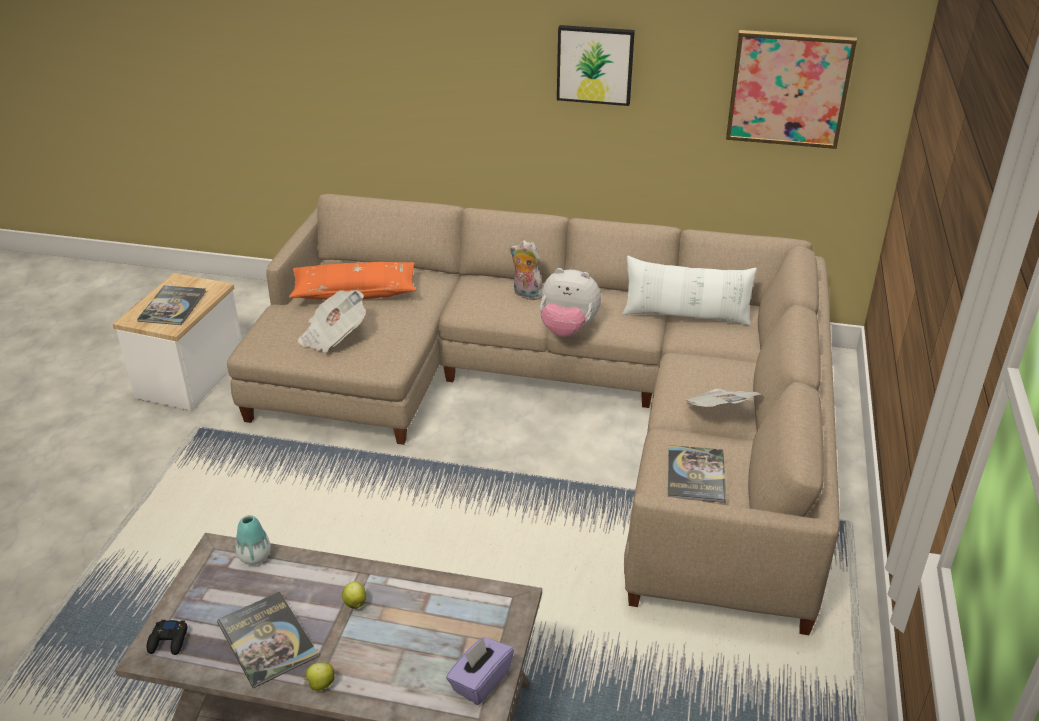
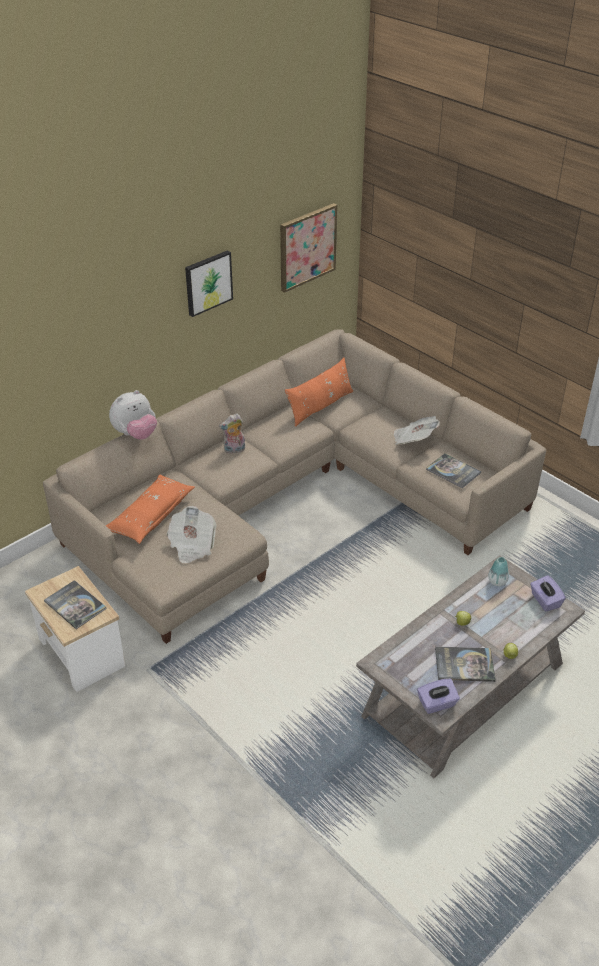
camera: 55 degrees left, 5 degrees up
(169, 641) = (437, 704): black game controller -> purple tissue box
(255, 557) = (395, 648): vase -> vase (497, 581)
(567, 329) = (286, 452): plush toy -> plush toy (136, 434)
(686, 316) = (320, 406): white pillow -> orange pillow

